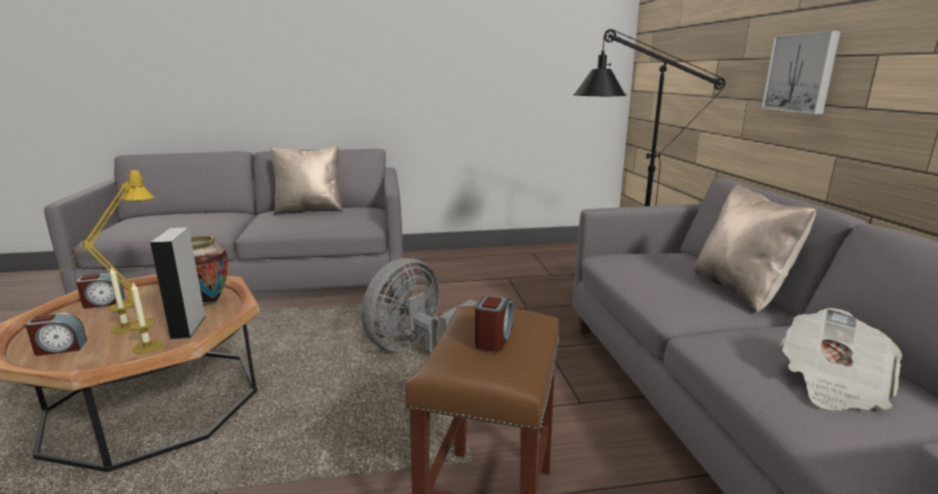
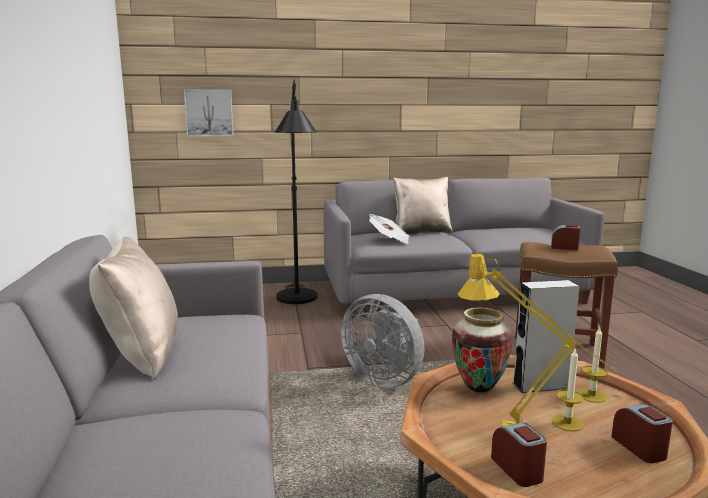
camera: 90 degrees left, 5 degrees down
(801, 73) = (356, 113): picture -> picture (209, 113)
(832, 384) = (518, 233): newspaper -> newspaper (390, 240)

